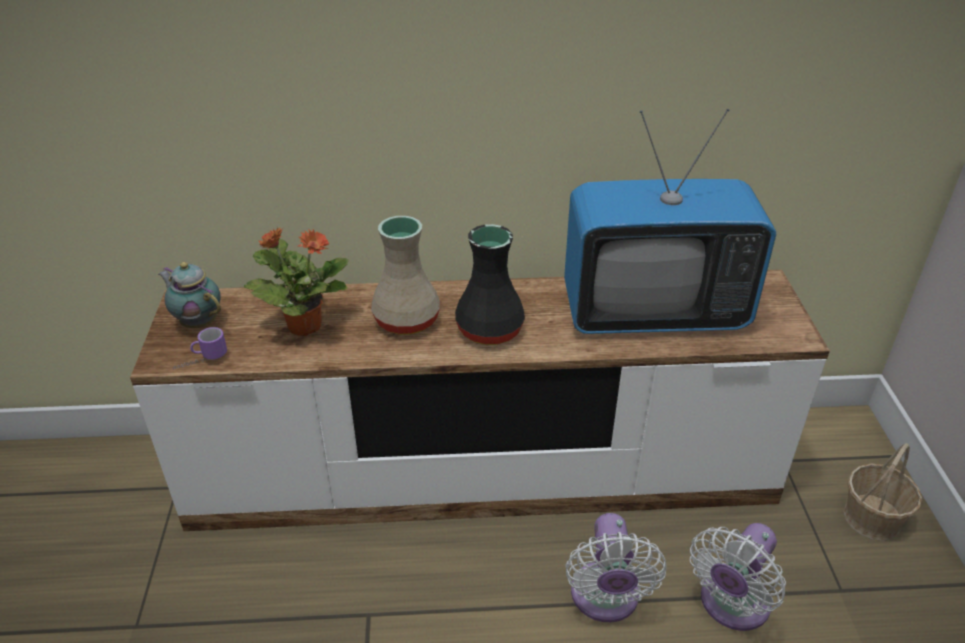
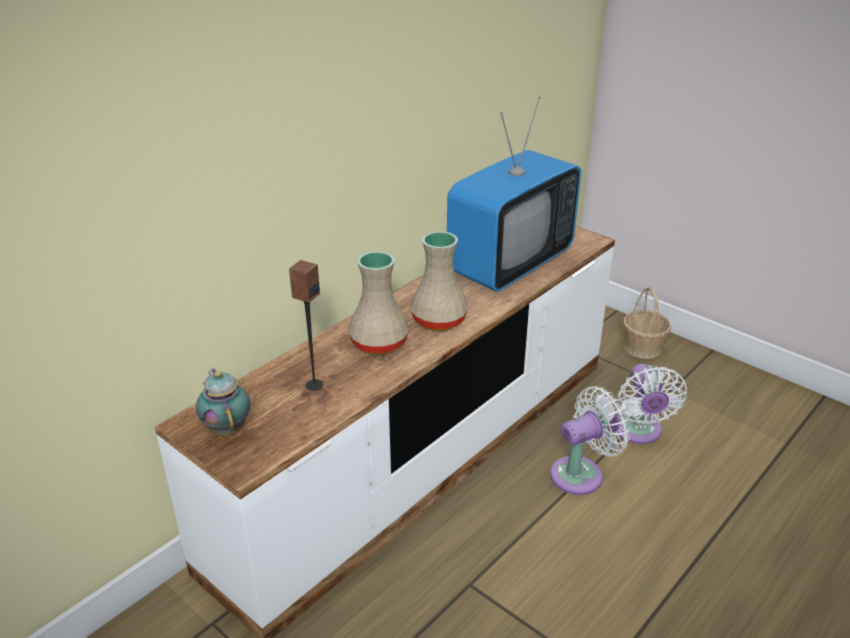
camera: 45 degrees left, 5 degrees down
(198, 322) = (227, 428): teapot -> teapot turned 75 degrees clockwise
(201, 362) = (279, 448): mug -> none
(303, 325) = (314, 385): potted plant -> speaker
(490, 331) = (440, 321): black vase -> beige vase
(605, 599) = (581, 473): white fan -> white fan turned 75 degrees counterclockwise

